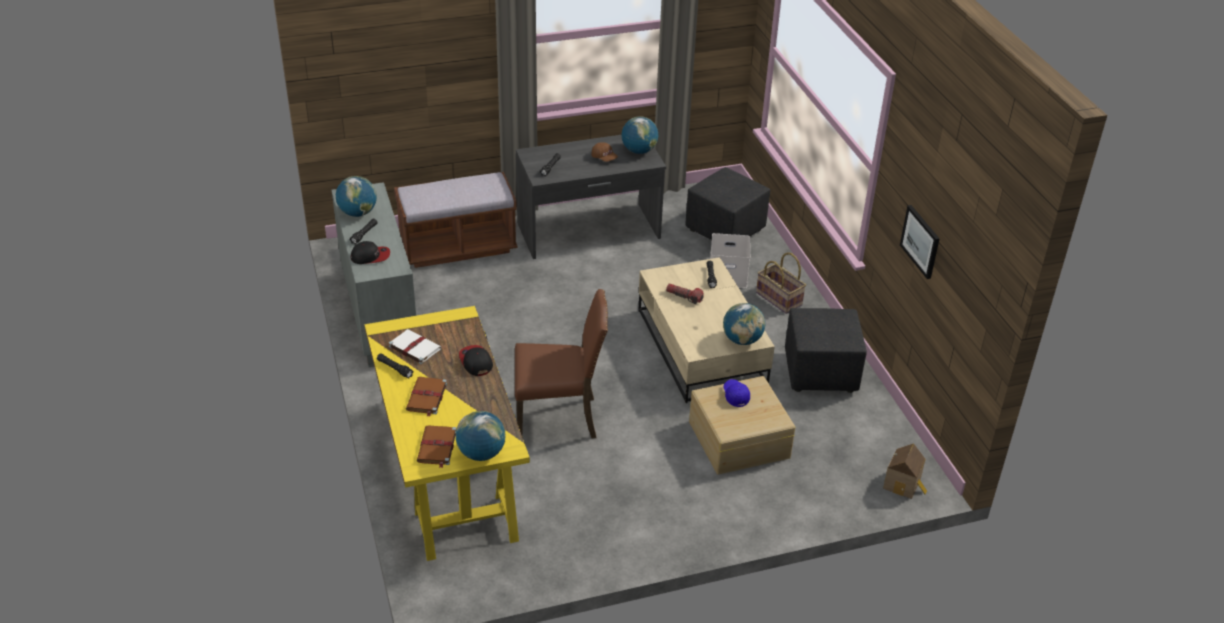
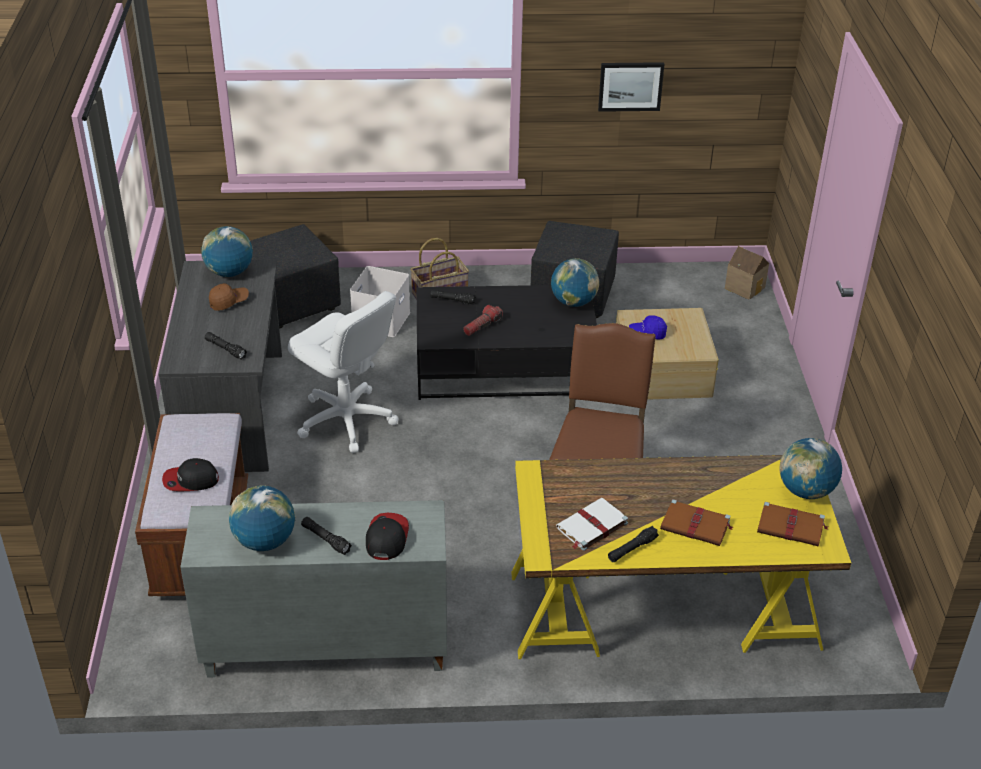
camera: 75 degrees left, 0 degrees up
(475, 362) = (633, 474): cap -> cap (190, 480)
(599, 281) = (346, 420): none -> white office chair
(700, 347) = (503, 366): beige coffee table -> black coffee table

